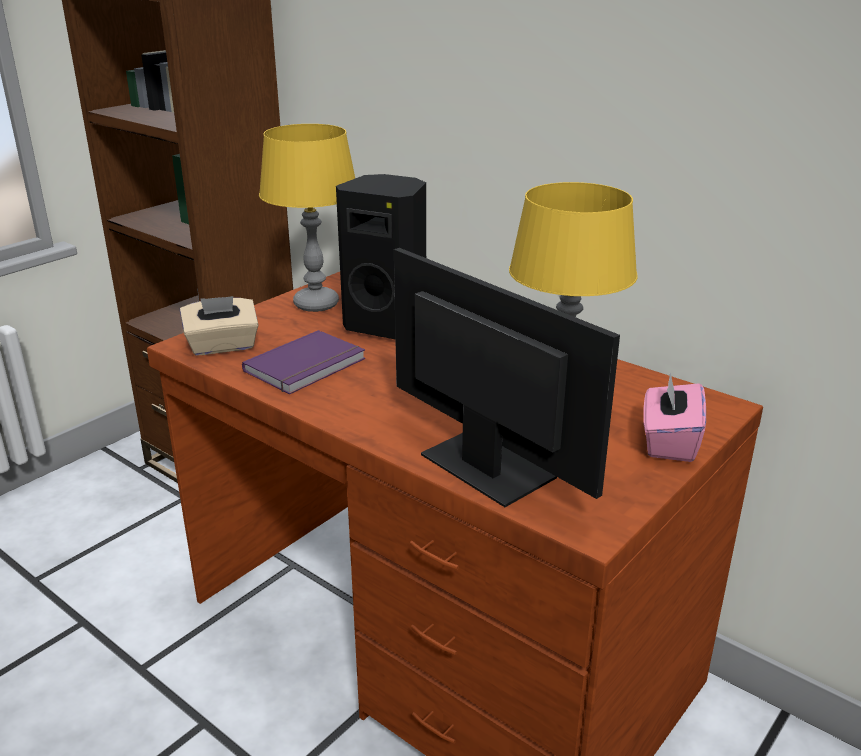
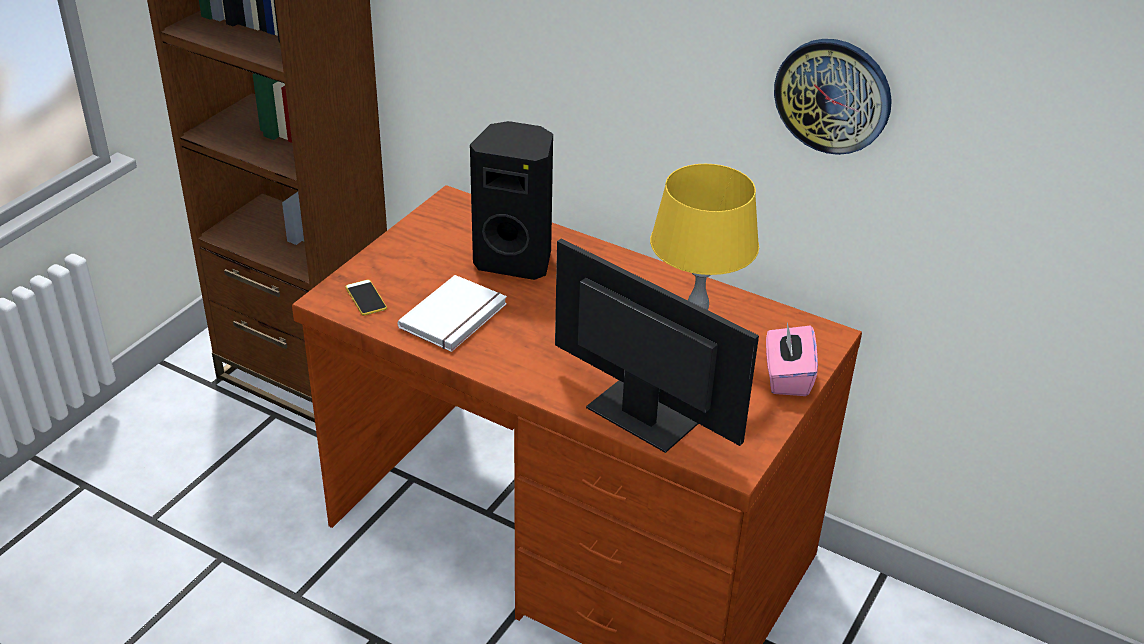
camera: 10 degrees left, 10 degrees up
(222, 346) = (366, 298): beige tissue box -> phone
(307, 366) = (456, 317): purple book -> white book
(316, 304) = (436, 236): yellow table lamp -> none
(731, 109) = (833, 95): none -> wall clock

